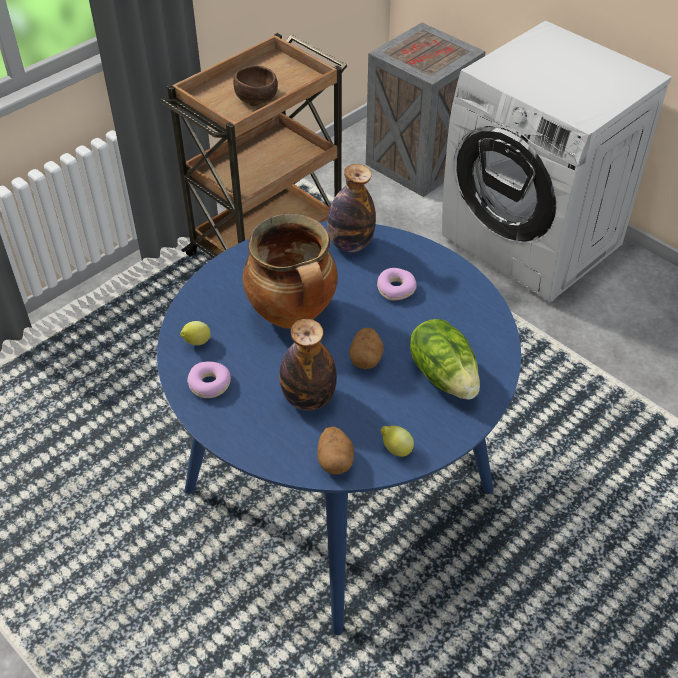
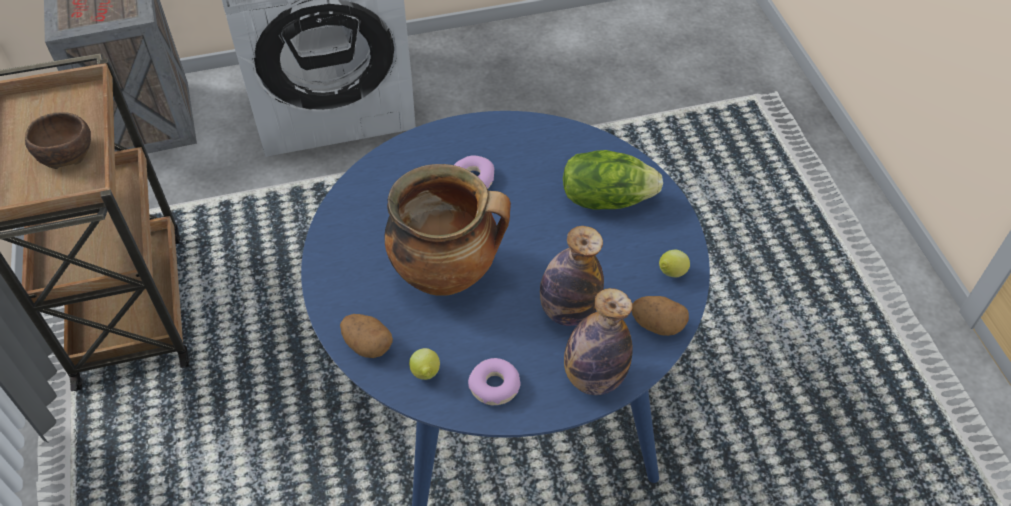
camera: 60 degrees left, 5 degrees up
(350, 244) = (383, 184): bottle -> bottle (594, 377)
(366, 358) = (547, 244): potato -> potato (367, 344)

